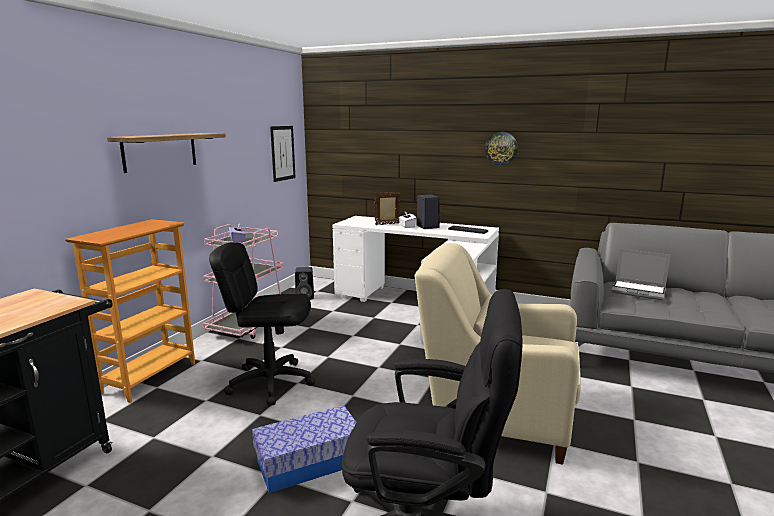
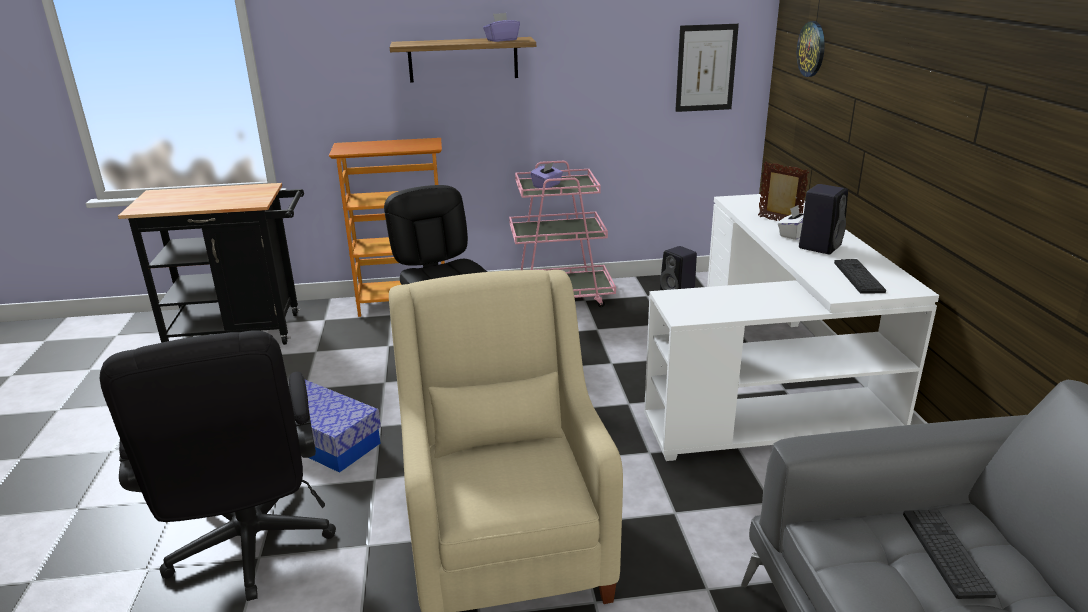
camera: 60 degrees right, 10 degrees up
(197, 133) = (501, 40): none -> purple tissue box
(501, 148) = (979, 124): wall clock -> wall clock (812, 49)
(639, 291) = (946, 553): laptop -> keyboard

